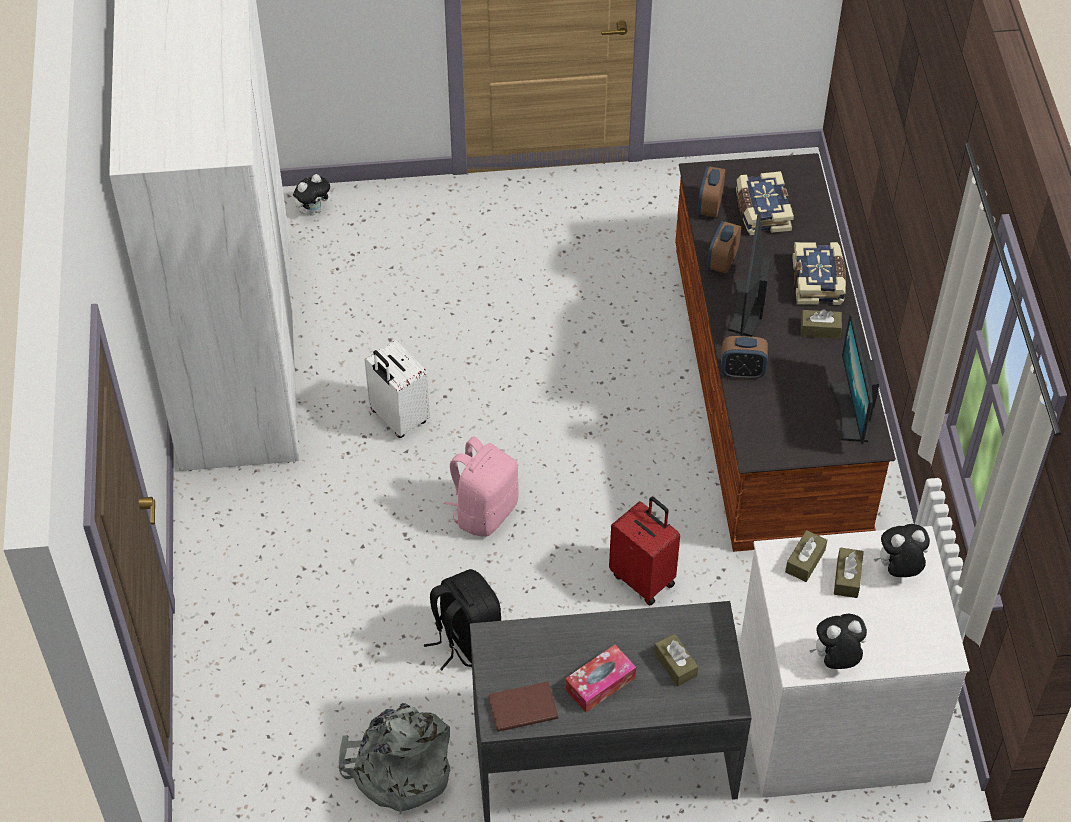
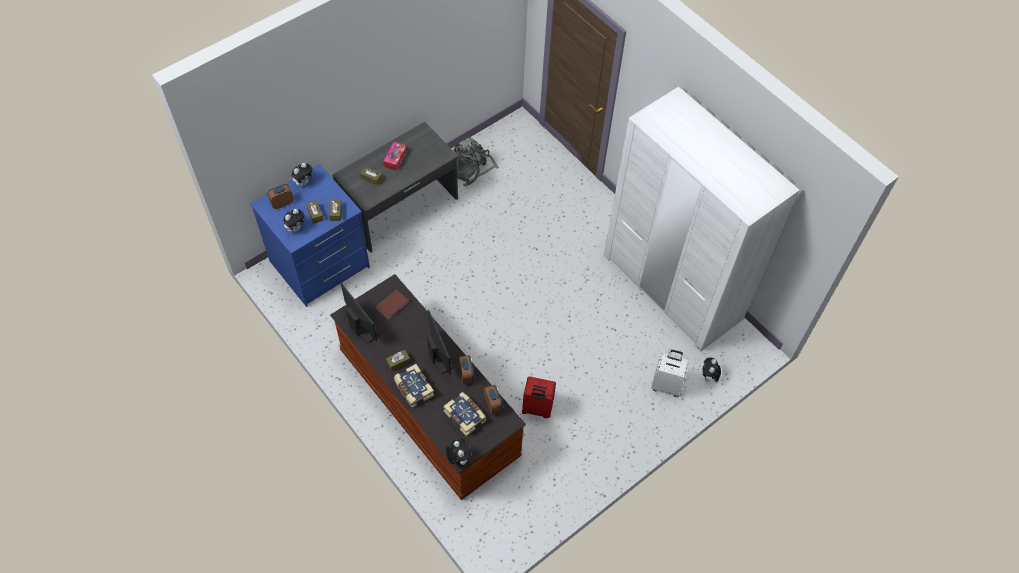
camera: 145 degrees right, 5 degrees up
(398, 418) = (580, 295): white suitcase -> white suitcase (666, 385)
(465, 640) = (481, 222): black backpack -> none
(484, 511) = (512, 275): pink backpack -> none
(521, 707) = (418, 138): brown book -> brown book (393, 305)
(643, 578) = (428, 281): red suitcase -> red suitcase (537, 409)
(742, 372) = (421, 321): alarm clock -> alarm clock (282, 203)
(807, 168) = (458, 458): none -> plush toy
(831, 717) = (320, 265): white dresser -> blue dresser

